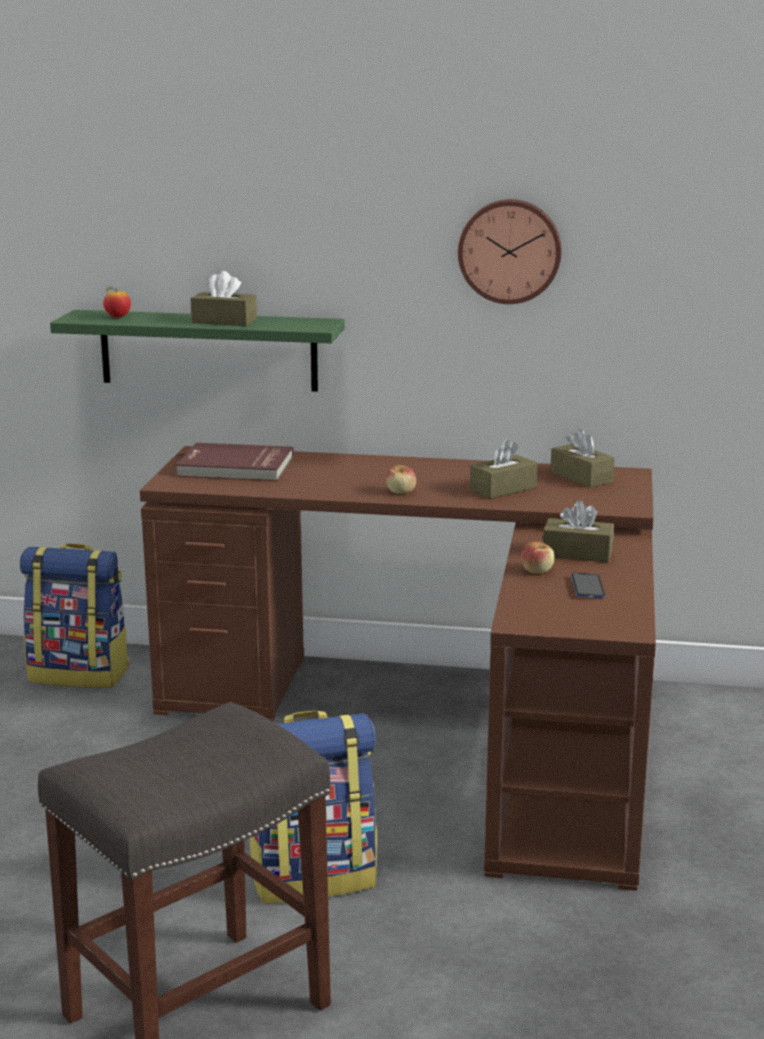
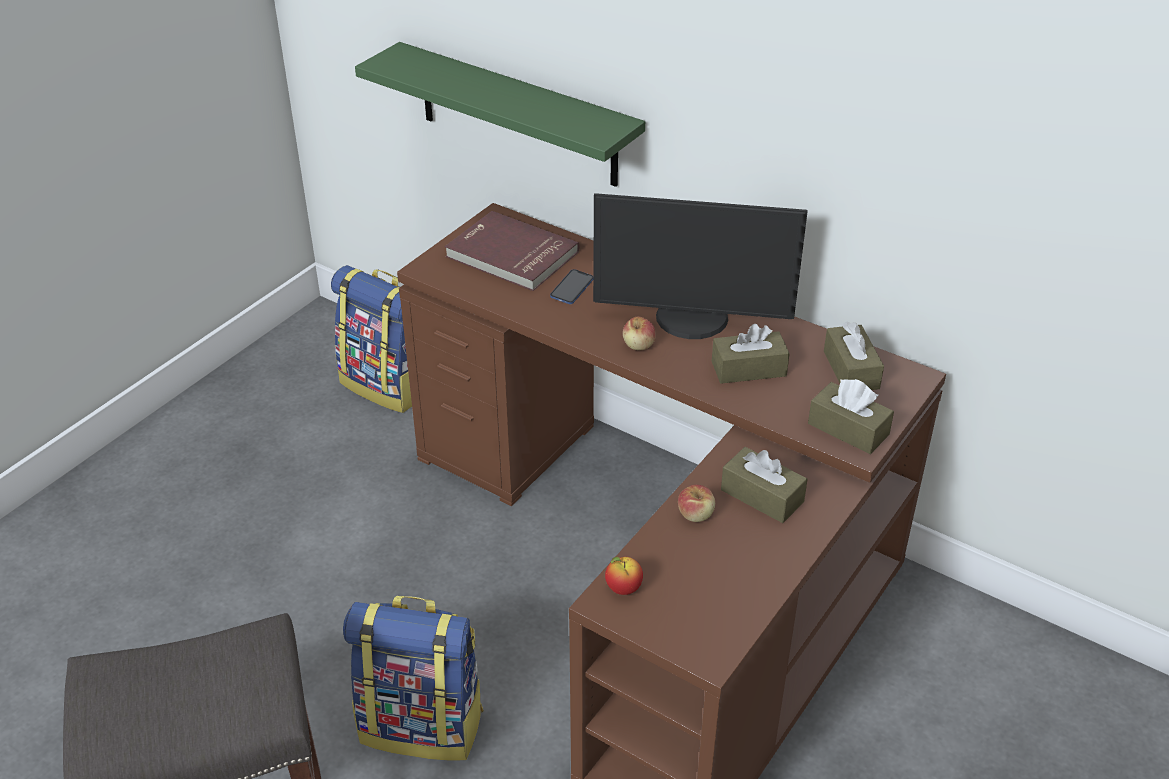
camera: 25 degrees right, 20 degrees up
(117, 317) = (424, 69): apple -> apple (623, 588)
(224, 321) = (517, 101): brown tissue box -> brown tissue box (848, 429)
(429, 474) = (692, 320): none -> monitor
(510, 251) = (822, 95): wall clock -> none
(587, 587) = (725, 562): phone -> phone (572, 288)

